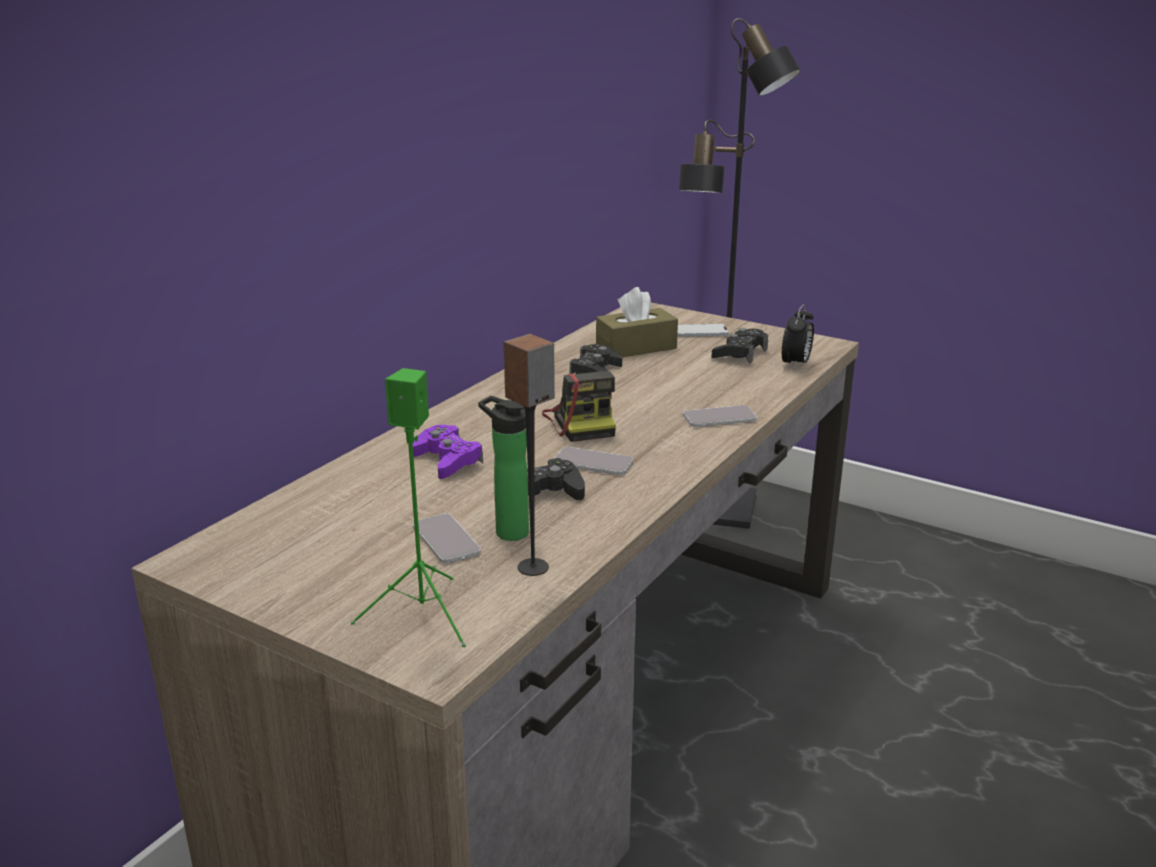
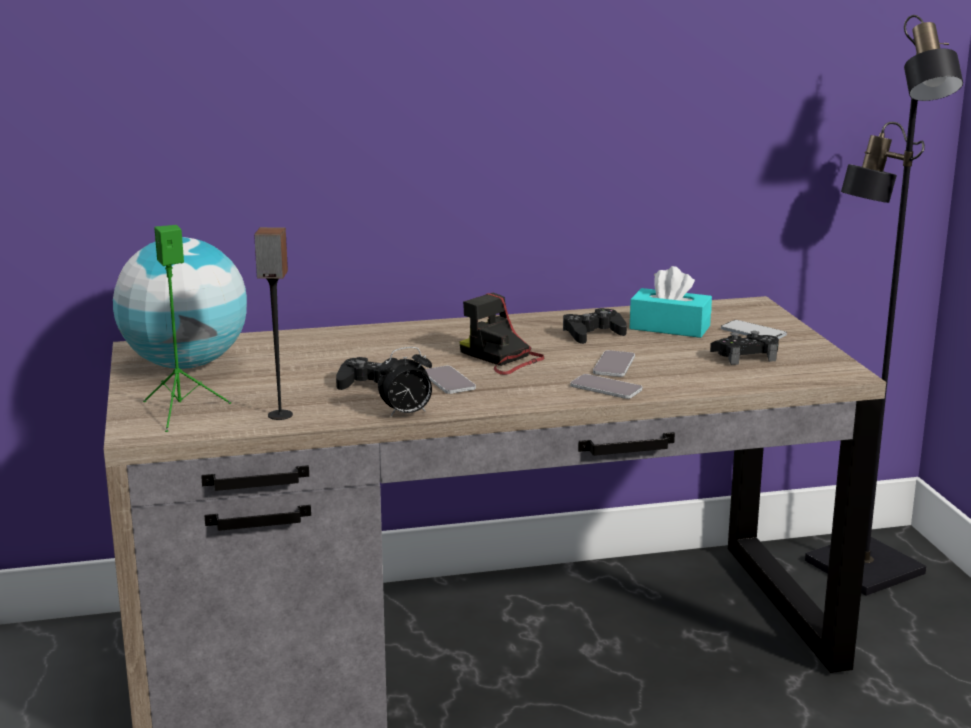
camera: 45 degrees right, 5 degrees down
(294, 557) = (185, 364): none -> globe
(446, 540) = (270, 386): phone -> phone (614, 365)
(447, 460) = (367, 349): purple game controller -> none
(507, 531) = (310, 394): bottle -> none
(582, 423) = (501, 358): camera -> camera turned 105 degrees clockwise
(636, 347) = (669, 327): brown tissue box -> turquoise tissue box
(796, 364) = (773, 377): alarm clock -> alarm clock (406, 414)

